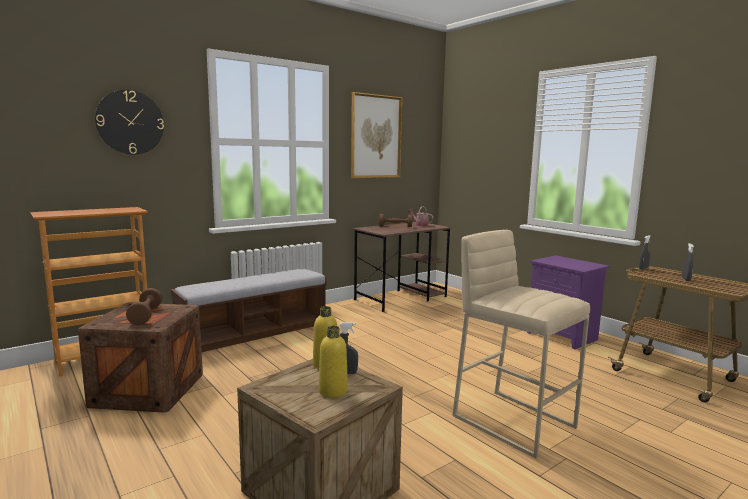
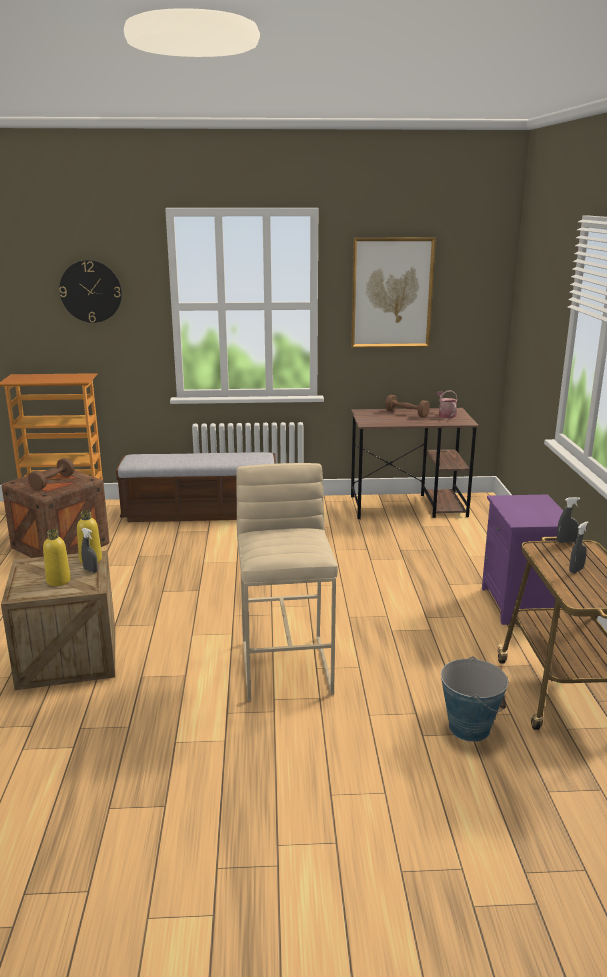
camera: 35 degrees right, 10 degrees up
(679, 415) = (469, 728): none -> bucket

